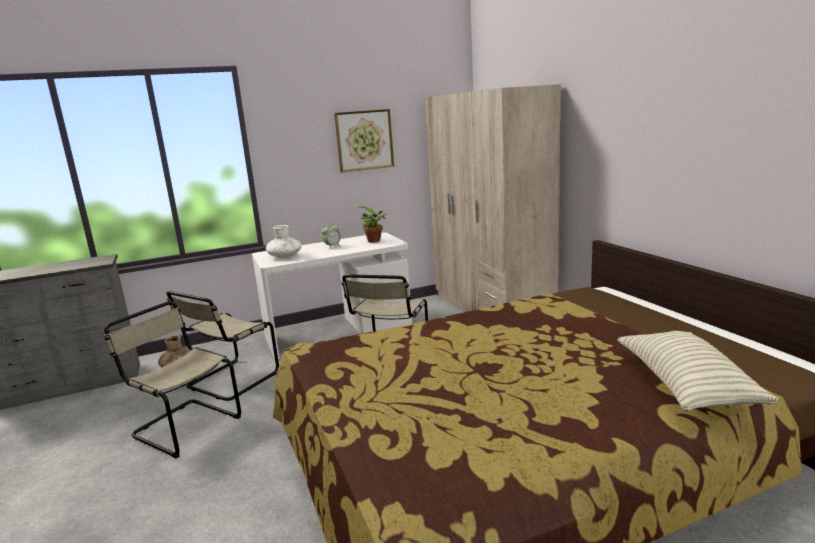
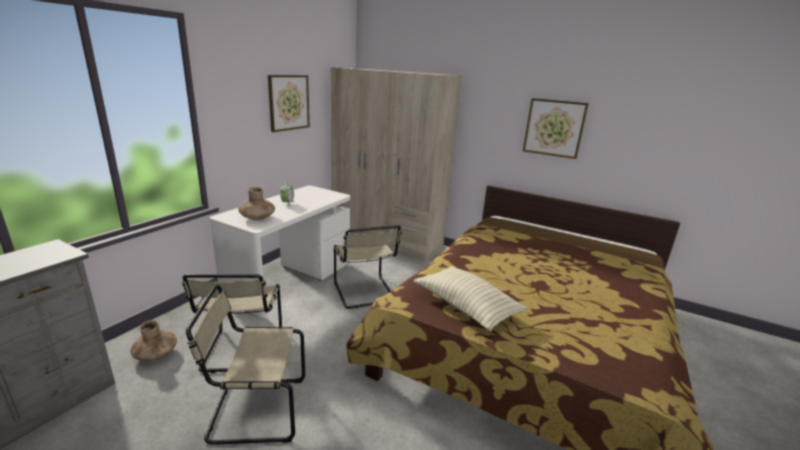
camera: 40 degrees left, 5 degrees up
(285, 256) = (257, 218): white vase -> brown vase
(375, 241) = (317, 194): potted plant -> none
(670, 146) = (554, 128): none -> picture
(685, 386) = (631, 272): pillow -> pillow (466, 307)

